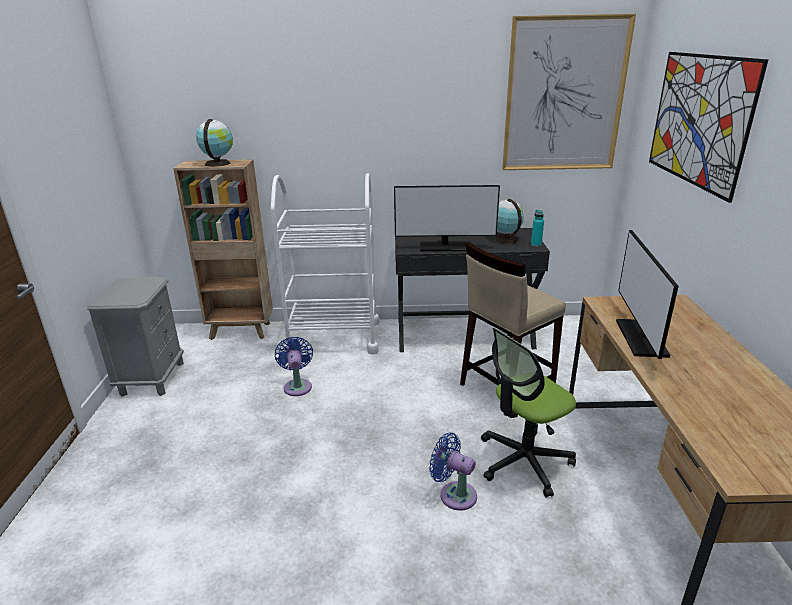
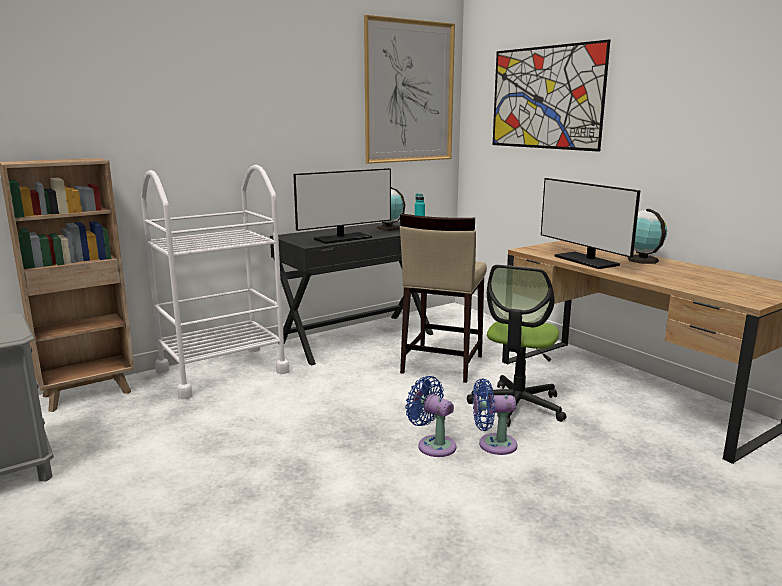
camera: 35 degrees left, 10 degrees down
(218, 163) = (60, 160): globe -> globe (641, 260)
(297, 386) = (232, 419): blue fan -> blue fan (433, 445)

